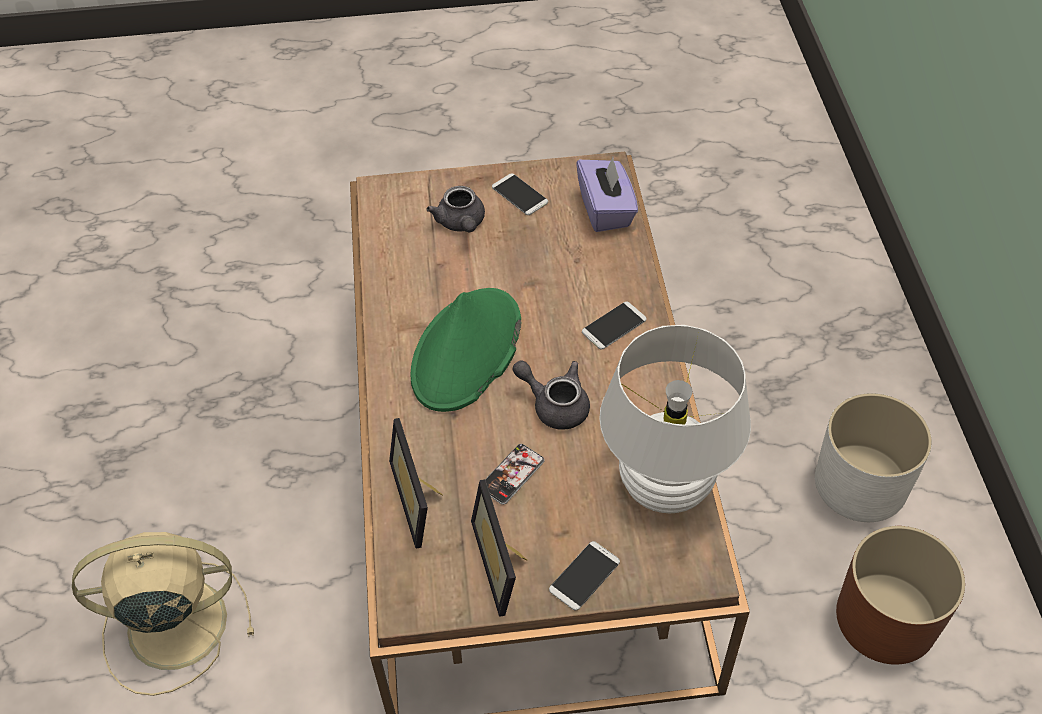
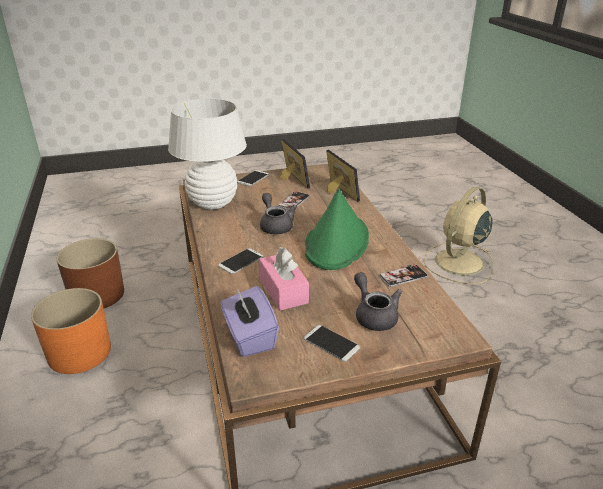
camera: 170 degrees right, 20 degrees down
(172, 625) = (458, 263): beige fan -> beige fan turned 150 degrees clockwise
(400, 276) = (403, 276): none -> phone
(555, 404) = (275, 225): grey teapot -> grey teapot turned 135 degrees counterclockwise
(560, 268) = (283, 290): none -> pink tissue box
(861, 483) = (79, 352): white planter -> orange planter

